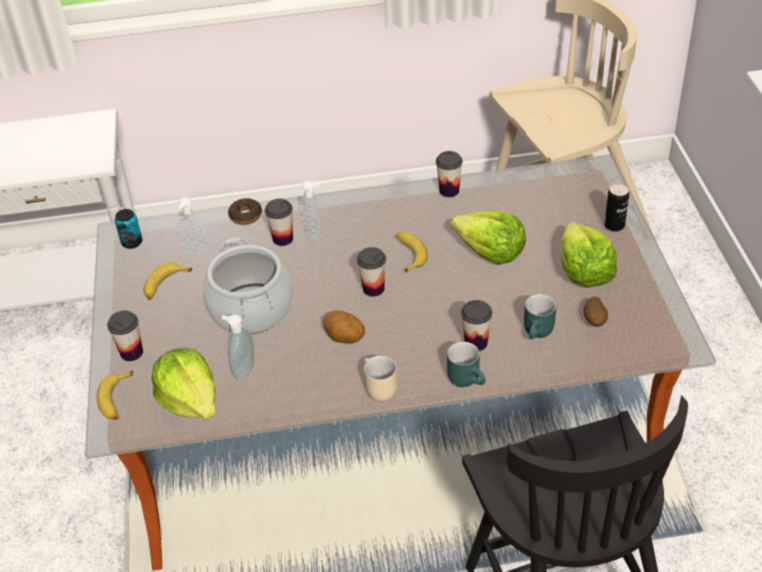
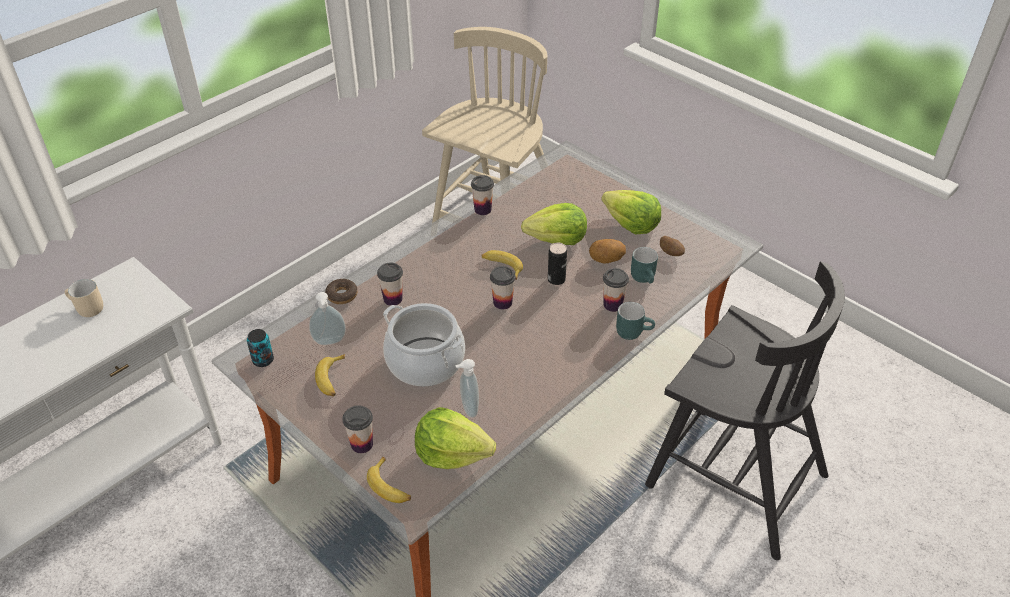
camera: 40 degrees left, 0 degrees up
(315, 235) = (416, 284): soap dispenser -> none
(344, 338) = (520, 347): potato -> potato (606, 260)
(377, 388) = (580, 370): beige mug -> beige mug (86, 309)
(614, 225) = (618, 186): can -> can (556, 279)

